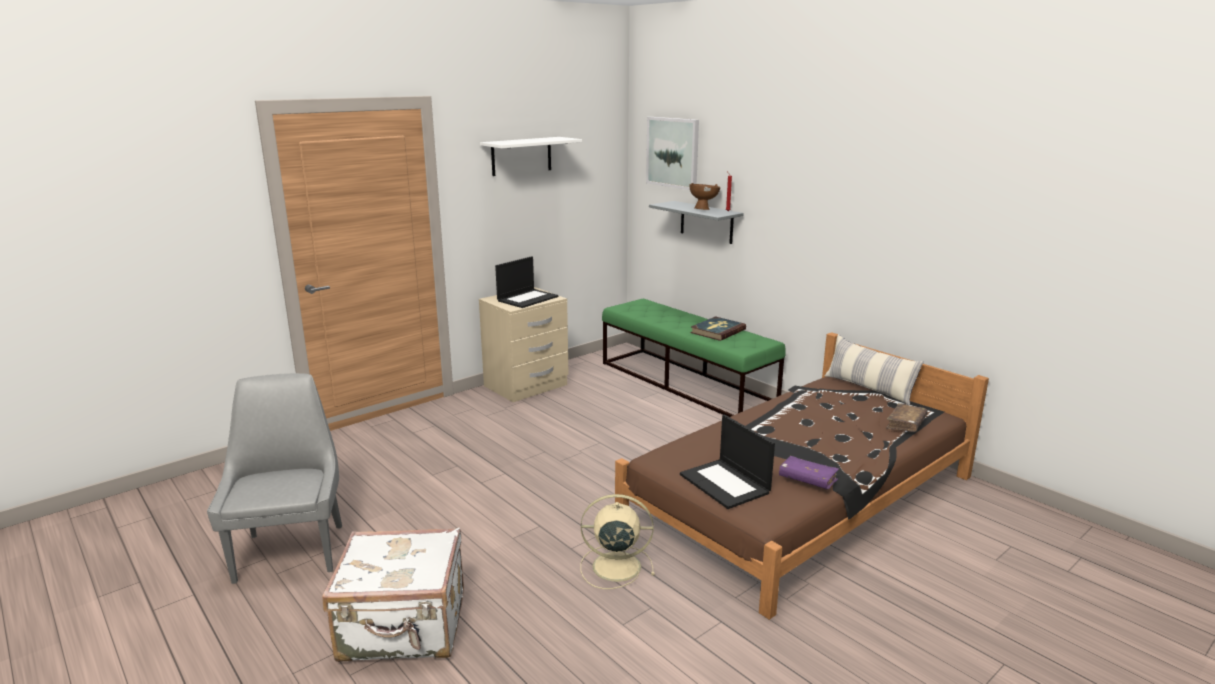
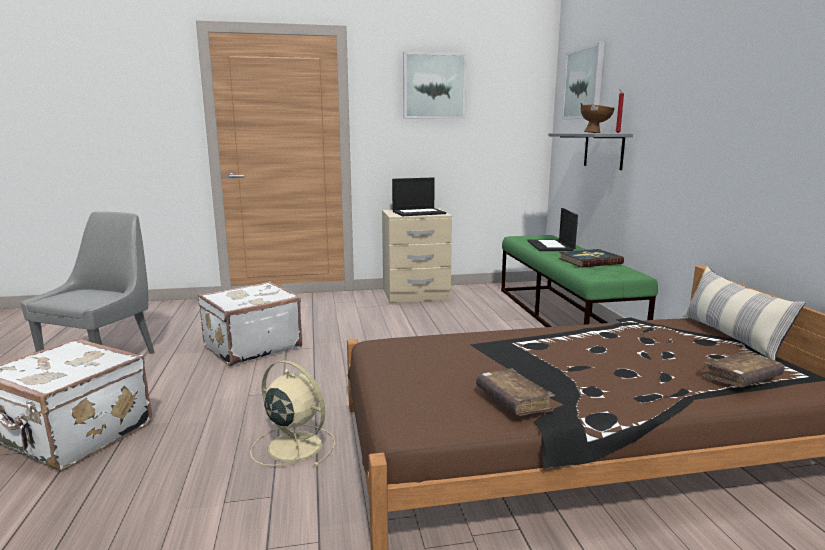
camera: 30 degrees right, 5 degrees down
(440, 489) = (251, 346): none -> white suitcase
(521, 156) = (434, 86): white shelf -> picture
(726, 484) = (412, 381): laptop -> laptop (551, 246)
(807, 479) = (513, 401): purple book -> brown book

